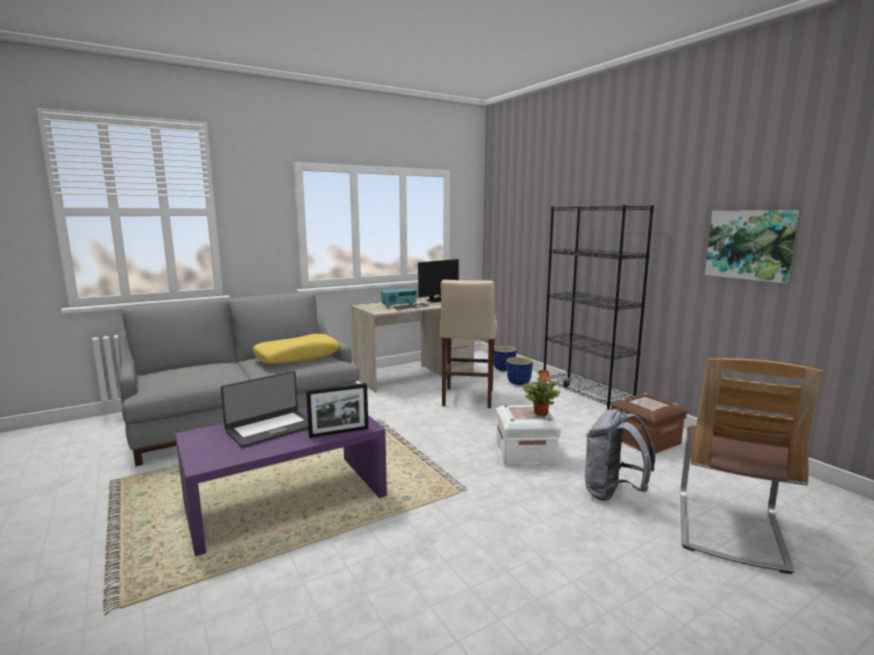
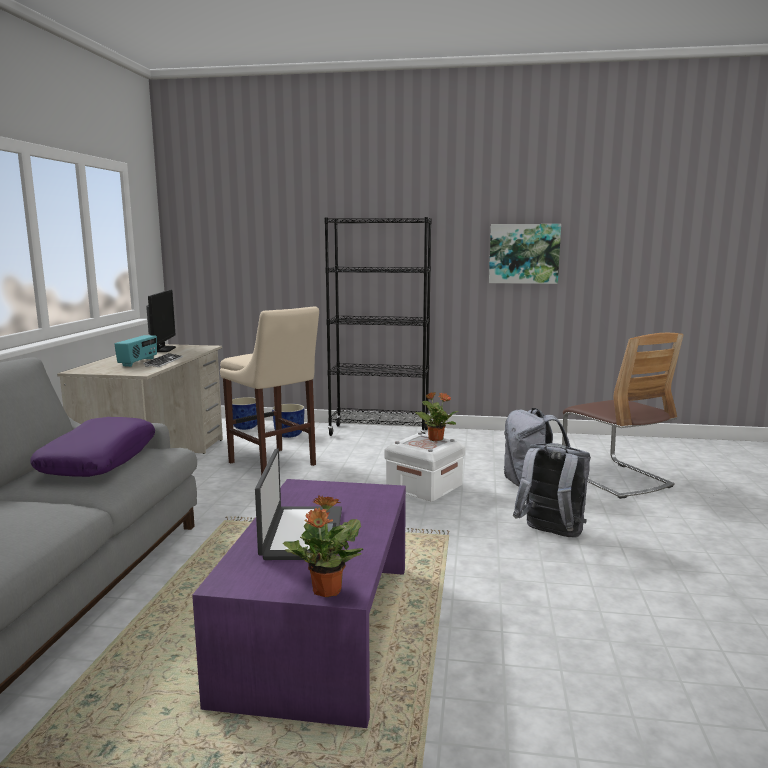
camera: 50 degrees left, 0 degrees up
(200, 459) = (326, 591): none -> potted plant
(297, 357) = (98, 460): yellow pillow -> purple pillow
(339, 432) = (379, 505): picture frame -> none
(533, 535) = (550, 535): none -> grey backpack
(645, 440) = (475, 446): brown storage box -> none

